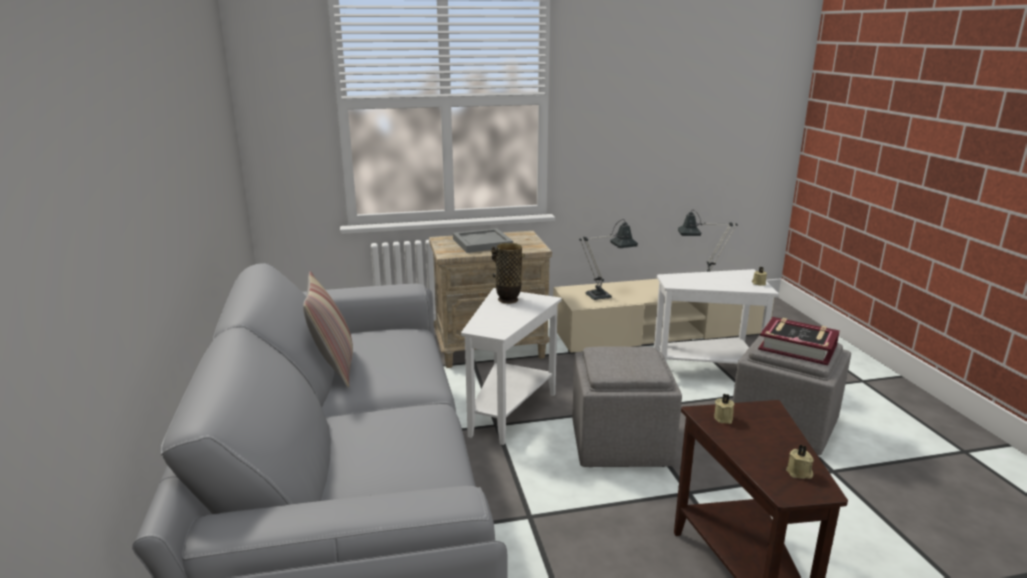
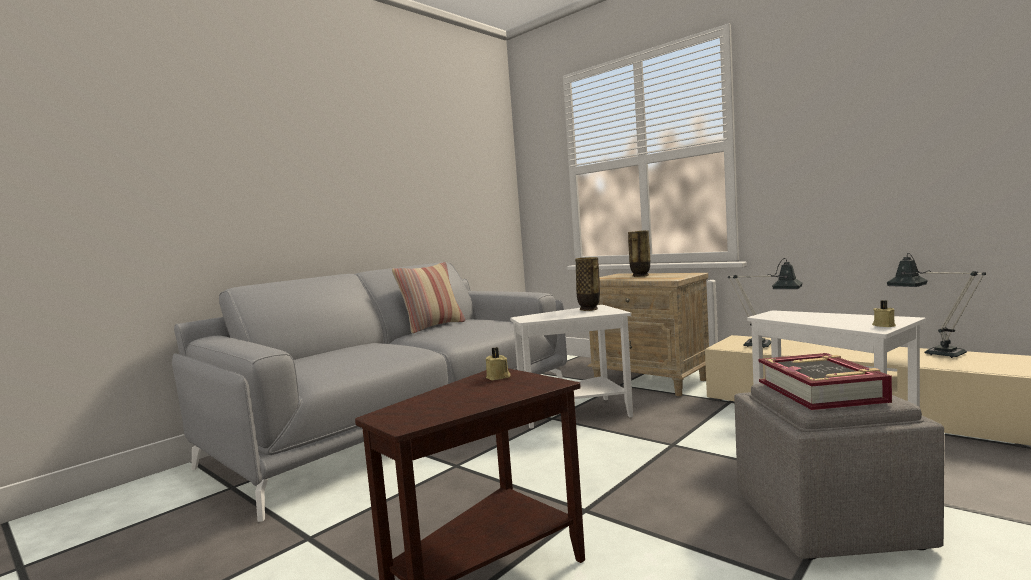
camera: 55 degrees right, 15 degrees down
(483, 243) = (640, 276): grey tray -> vase
(621, 443) = (611, 460): grey ottoman -> none
(799, 473) = (428, 412): beige candle -> none

